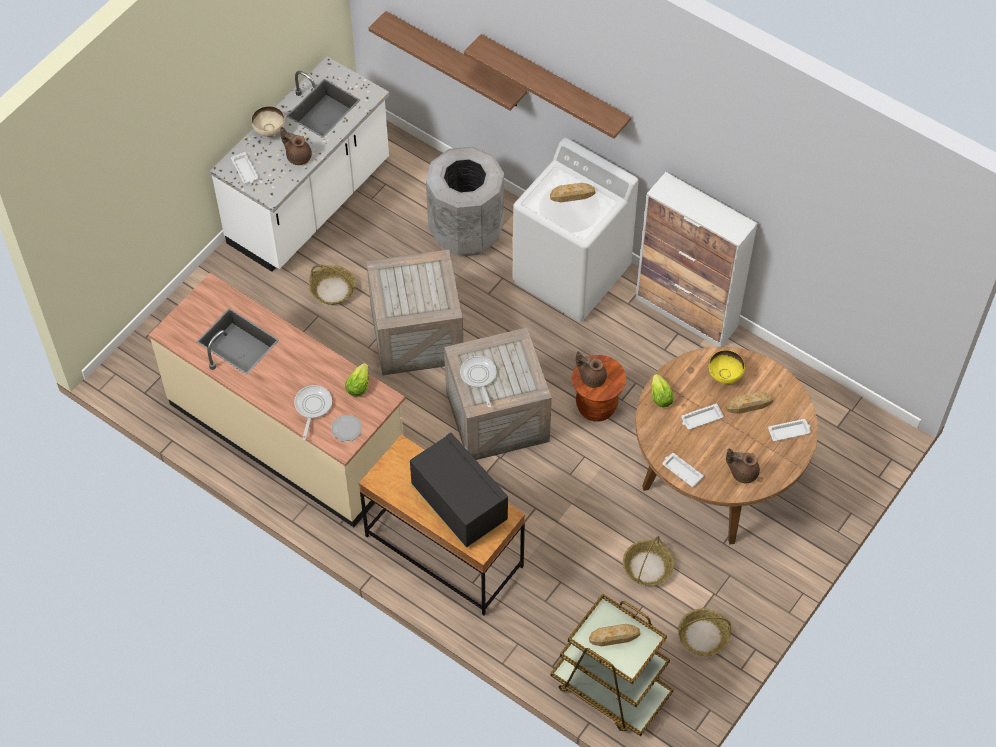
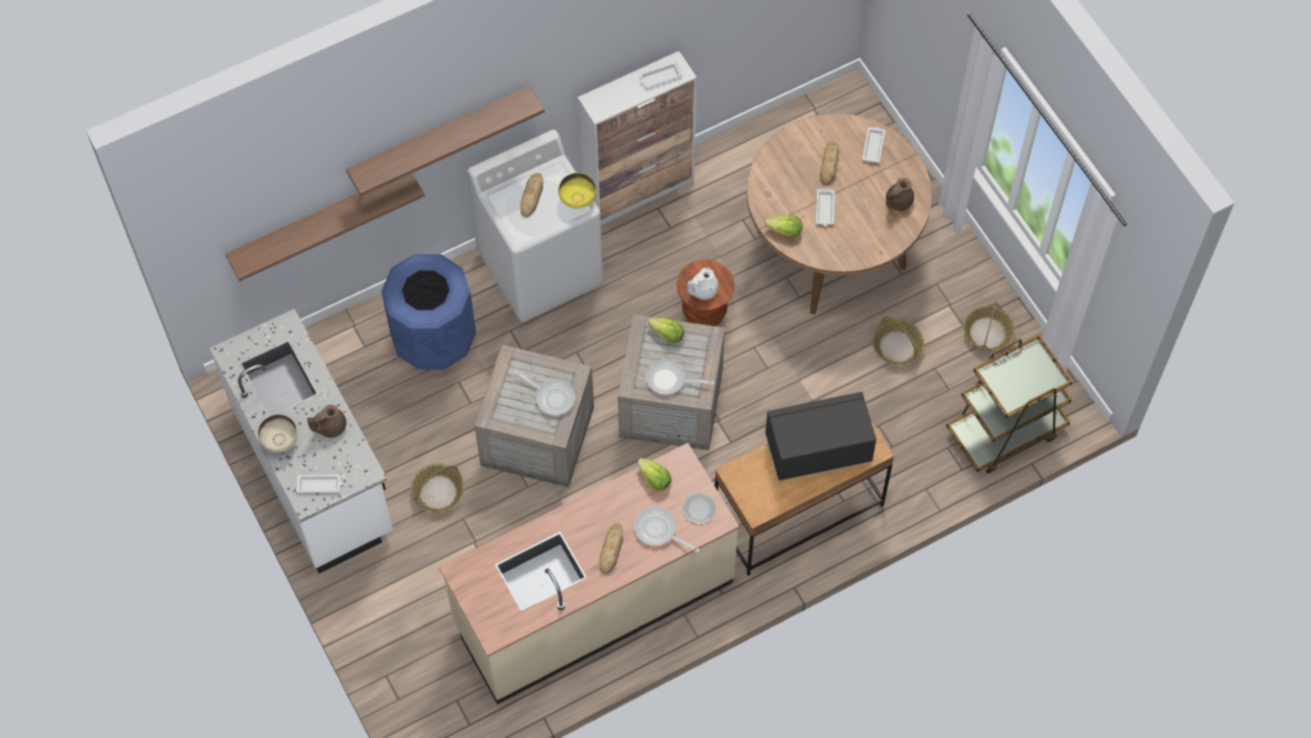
camera: 65 degrees left, 5 degrees up
(419, 302) = (552, 397): none -> frying pan
(466, 231) = (433, 339): grey trash can -> blue trash can
(521, 359) = (667, 335): none -> lettuce
(591, 377) = (702, 290): brown teapot -> white teapot
(614, 637) = (1018, 378): bread -> bread (611, 549)
(681, 471) = (872, 249): white tray -> white tray (659, 77)
(725, 376) = (789, 169): yellow bowl -> yellow bowl (578, 200)

